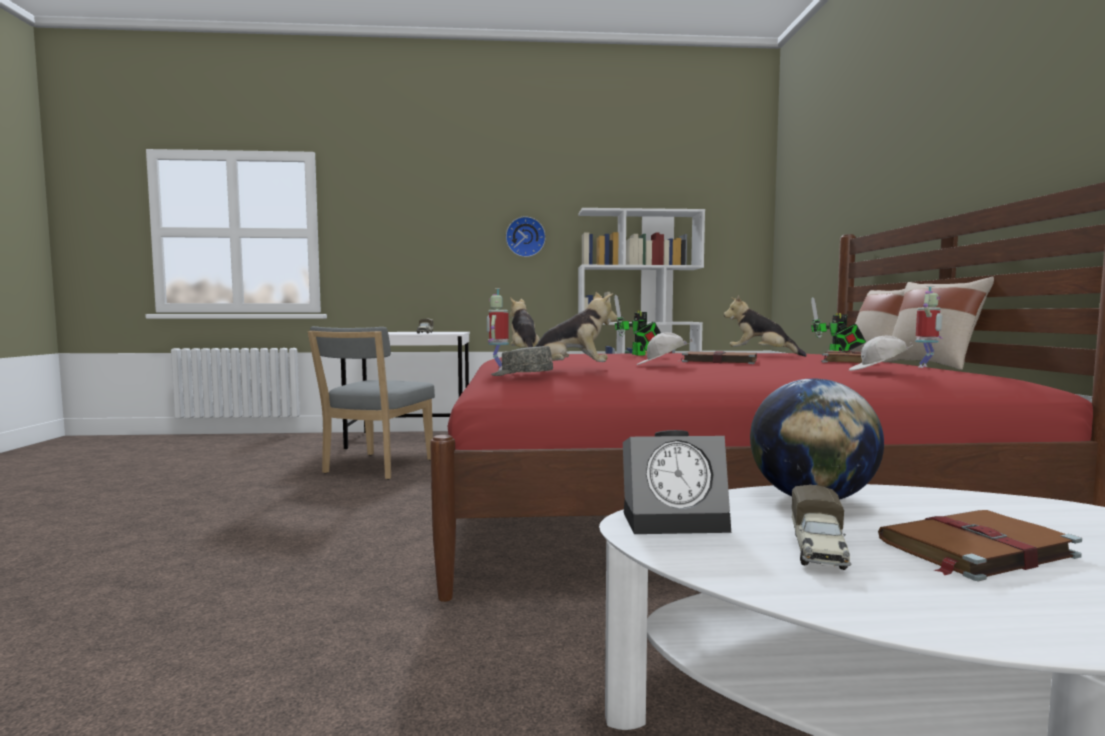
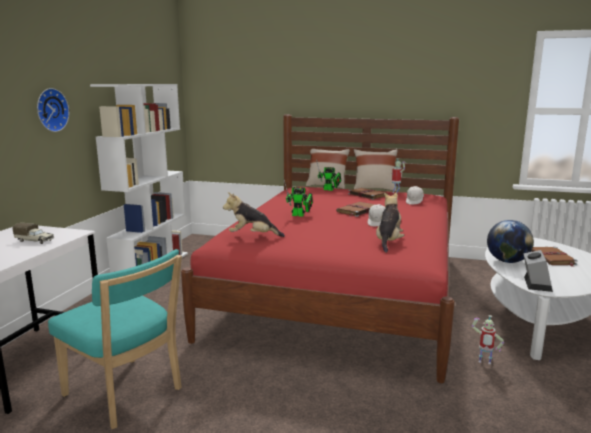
camera: 70 degrees left, 10 degrees up
(375, 467) = (126, 394): grey chair -> turquoise chair
(498, 369) = (351, 253): toy robot -> toy robot (484, 363)
(521, 375) = (410, 252): grey cap -> none
(761, 355) = (317, 198): plush toy -> none
(818, 551) = (560, 273): toy truck -> none

